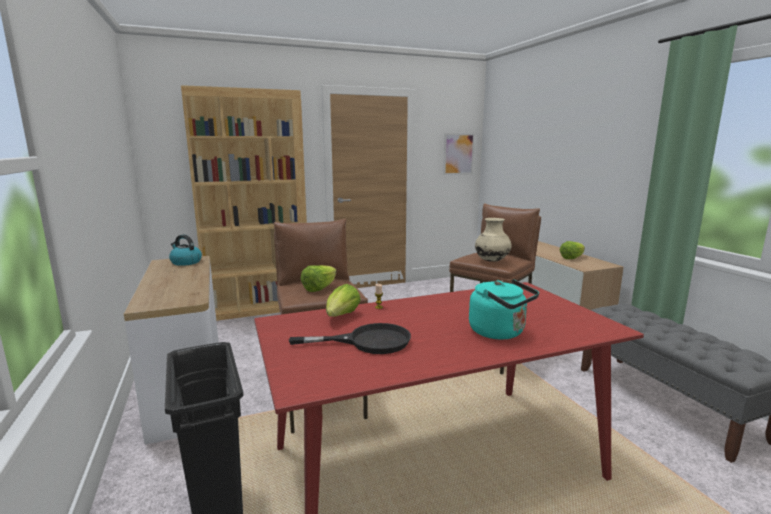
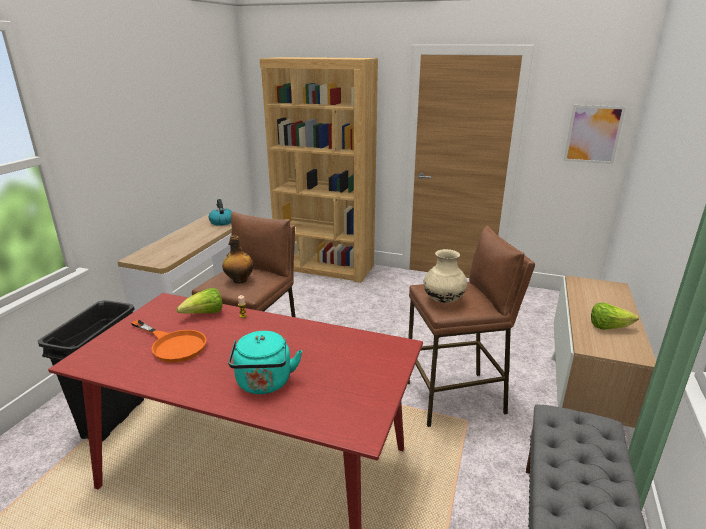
camera: 40 degrees right, 10 degrees up
(319, 288) = (239, 280): lettuce -> bottle
(367, 341) = (173, 345): black frying pan -> orange frying pan

